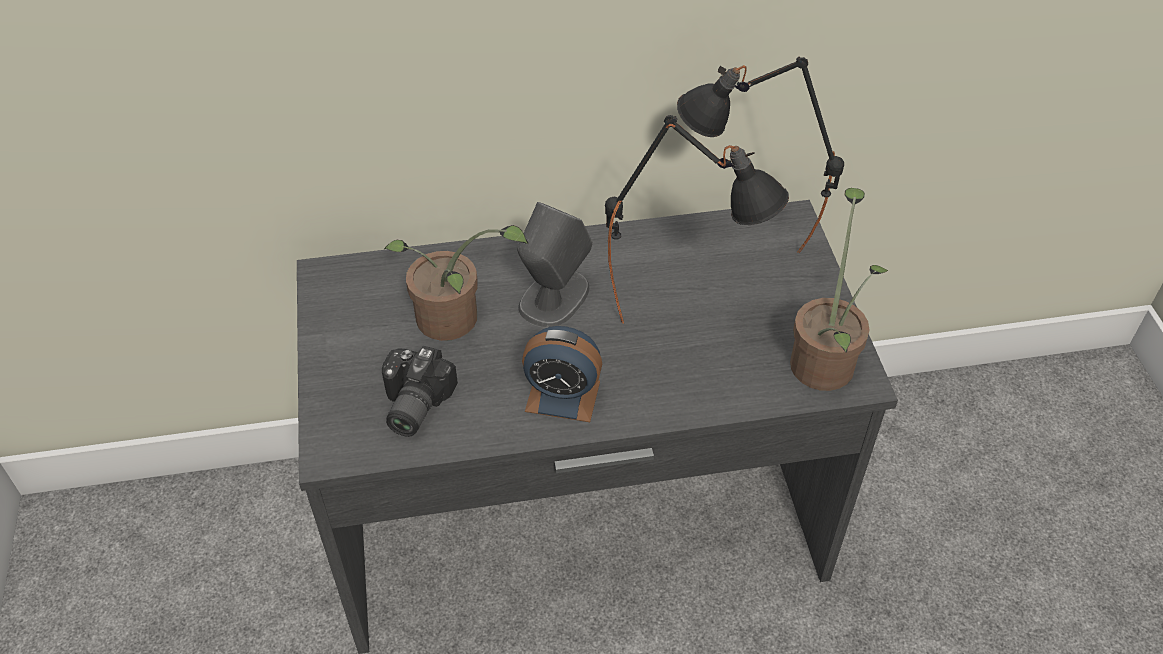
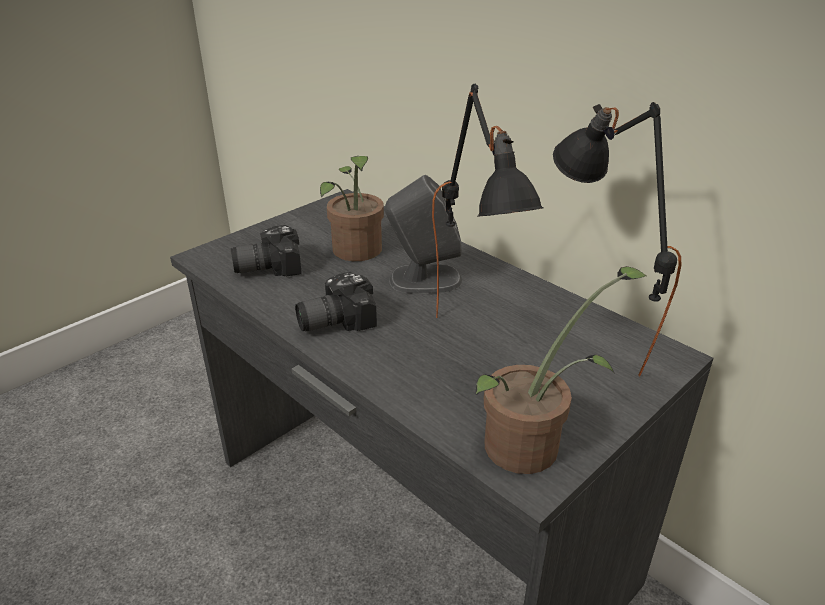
camera: 55 degrees right, 15 degrees down
(562, 396) = (333, 320): alarm clock -> camera

